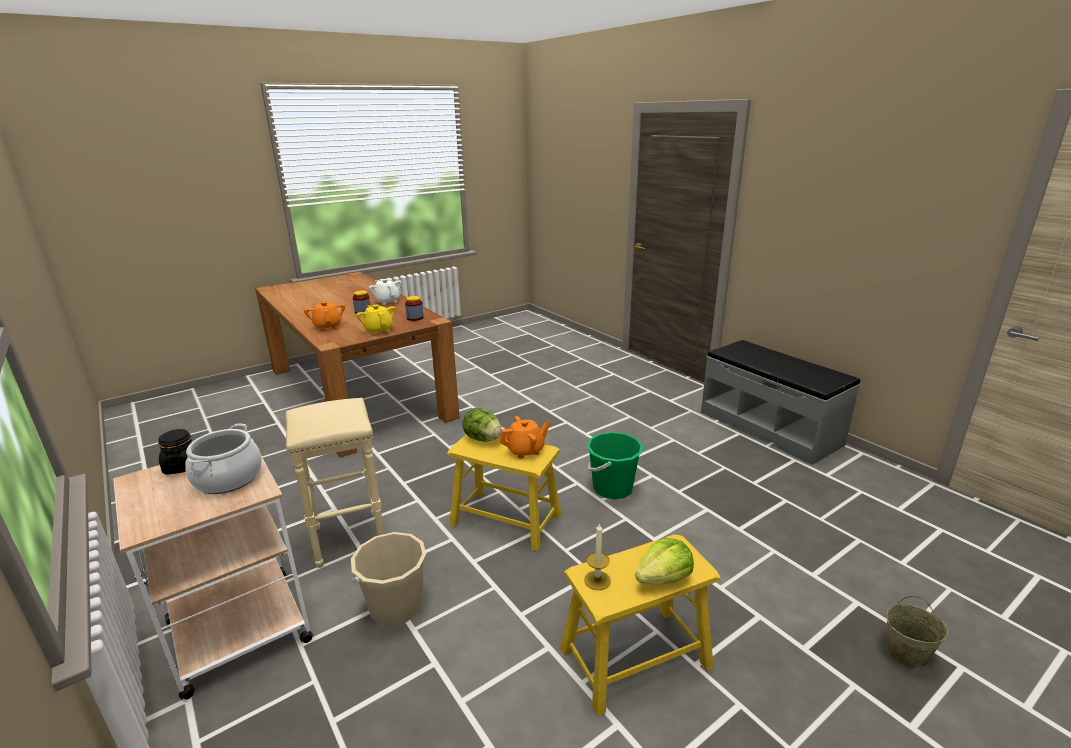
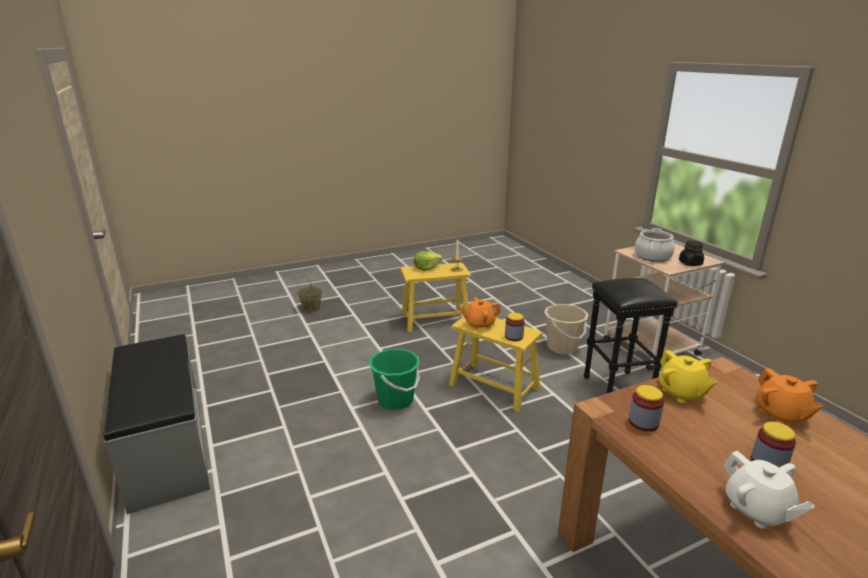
camera: 170 degrees left, 0 degrees up
(350, 537) = (617, 388): beige stool -> black stool
(483, 439) = (514, 336): lettuce -> jar

